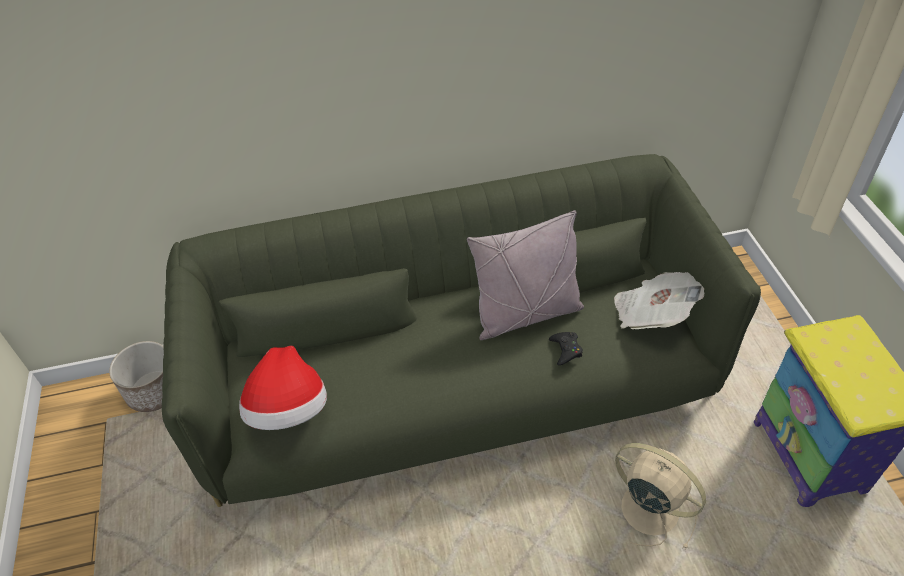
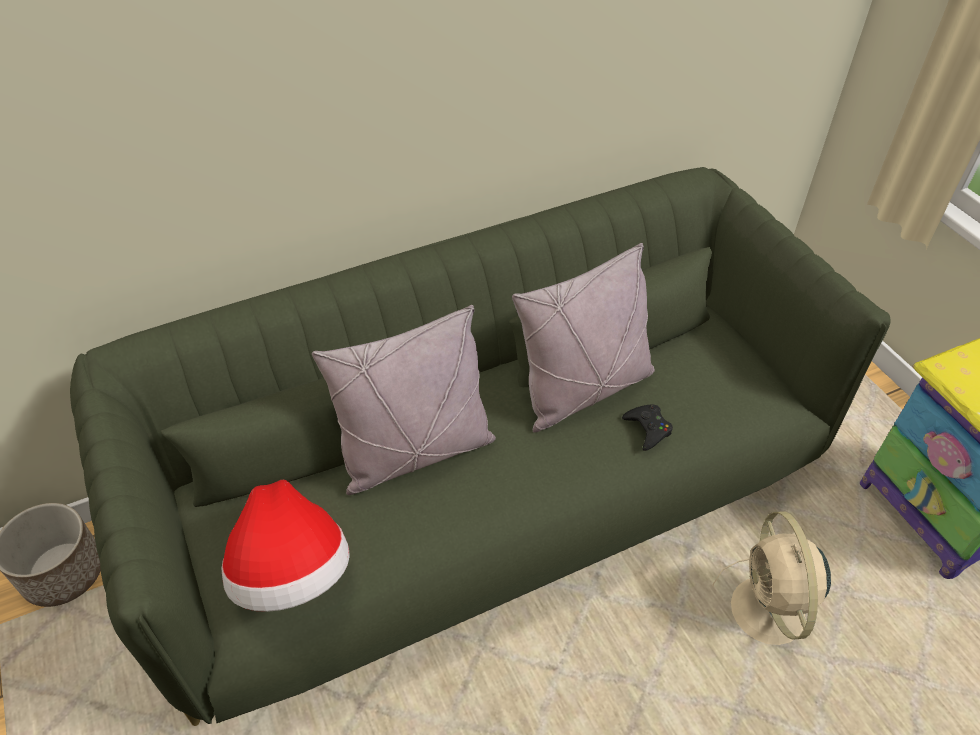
camera: 15 degrees left, 0 degrees up
(392, 342) = (416, 453): none -> purple pillow
(647, 507) = (768, 614): beige fan -> beige fan turned 120 degrees counterclockwise
(652, 314) = (738, 368): newspaper -> none

